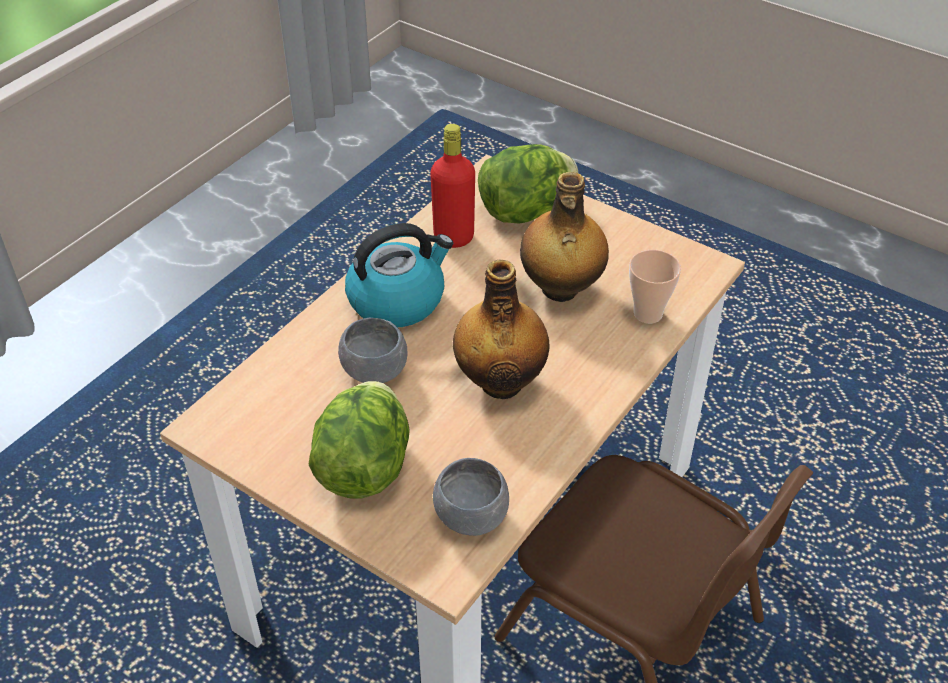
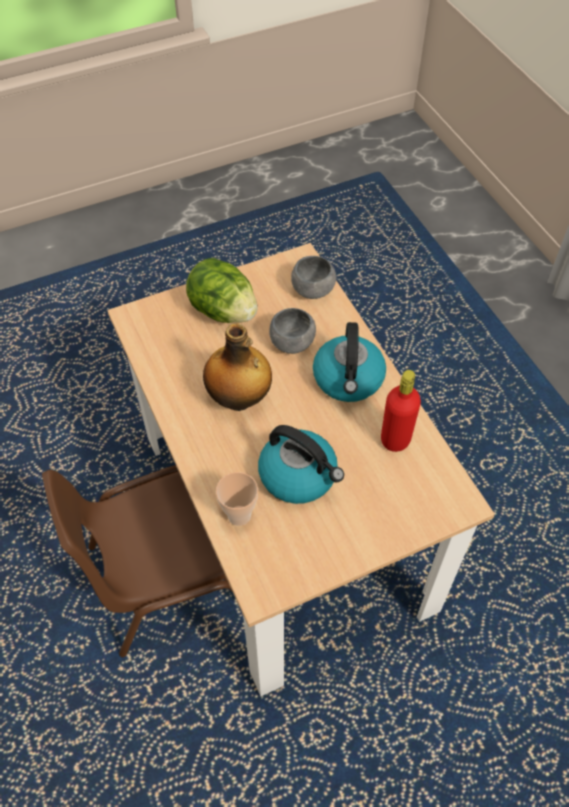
camera: 120 degrees right, 10 degrees up
(471, 516) = (156, 340): grey bowl -> grey bowl (312, 290)
(525, 211) = (401, 501): lettuce -> none
(560, 289) = (299, 475): bottle -> kettle

